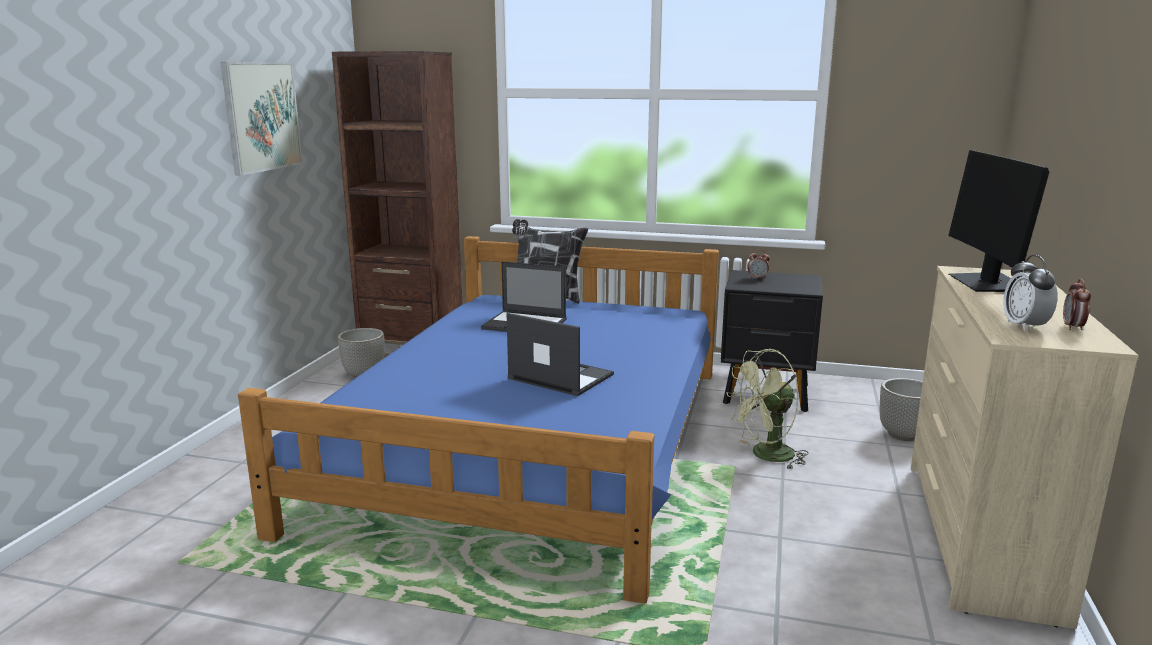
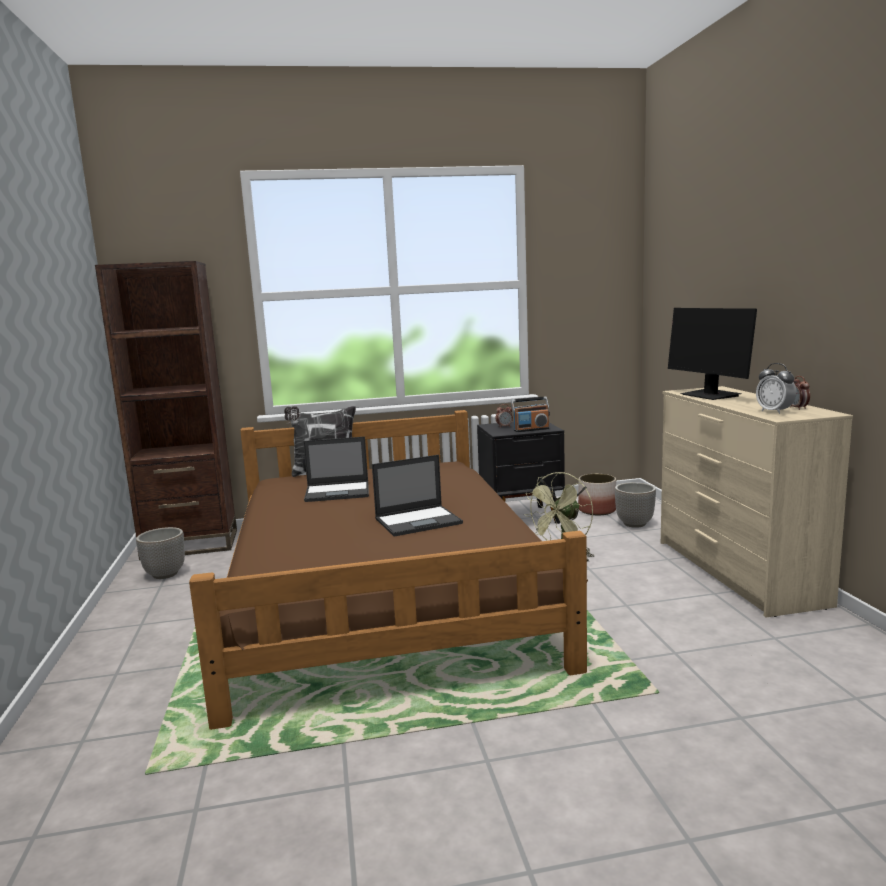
camera: 25 degrees left, 5 degrees down
(262, 116) = (54, 327): picture -> none
(533, 442) = (381, 589): blue bed -> brown bed
(559, 376) = (419, 521): laptop -> laptop turned 150 degrees clockwise
(783, 287) = (531, 429): none -> radio
(872, 406) = (597, 510): none -> planter

